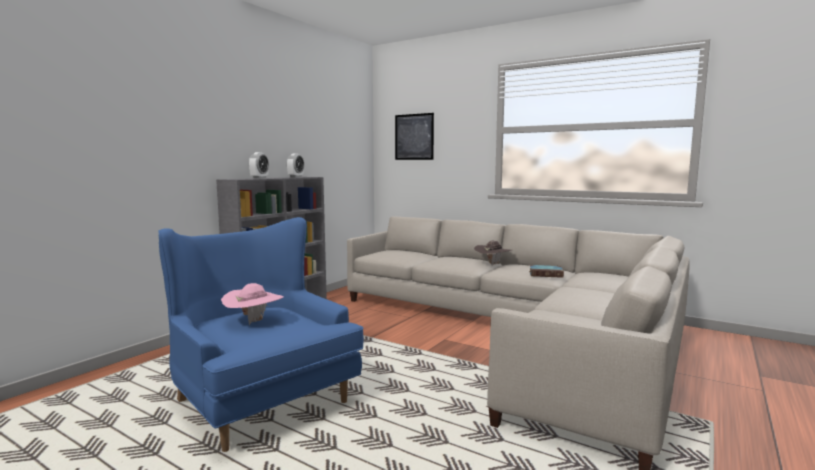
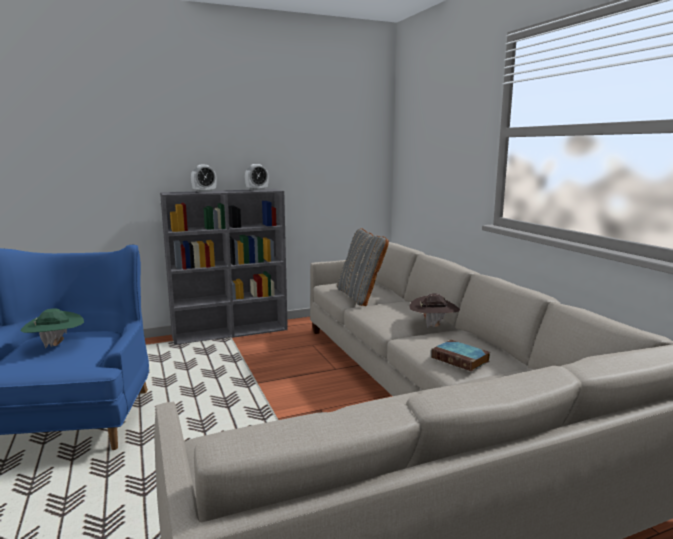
camera: 35 degrees right, 5 degrees up
(254, 321) = (56, 345): pink hat -> green hat
(410, 258) = (360, 296): none -> grey pillow
(414, 137) = (424, 139): picture -> none

